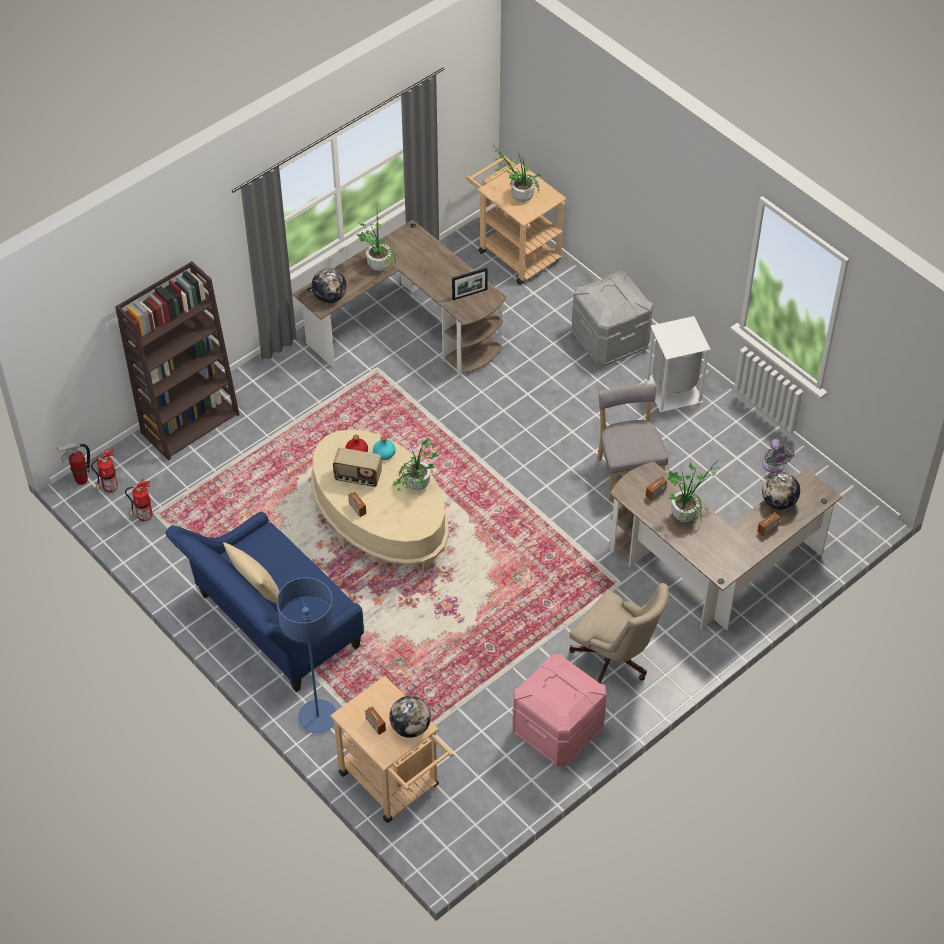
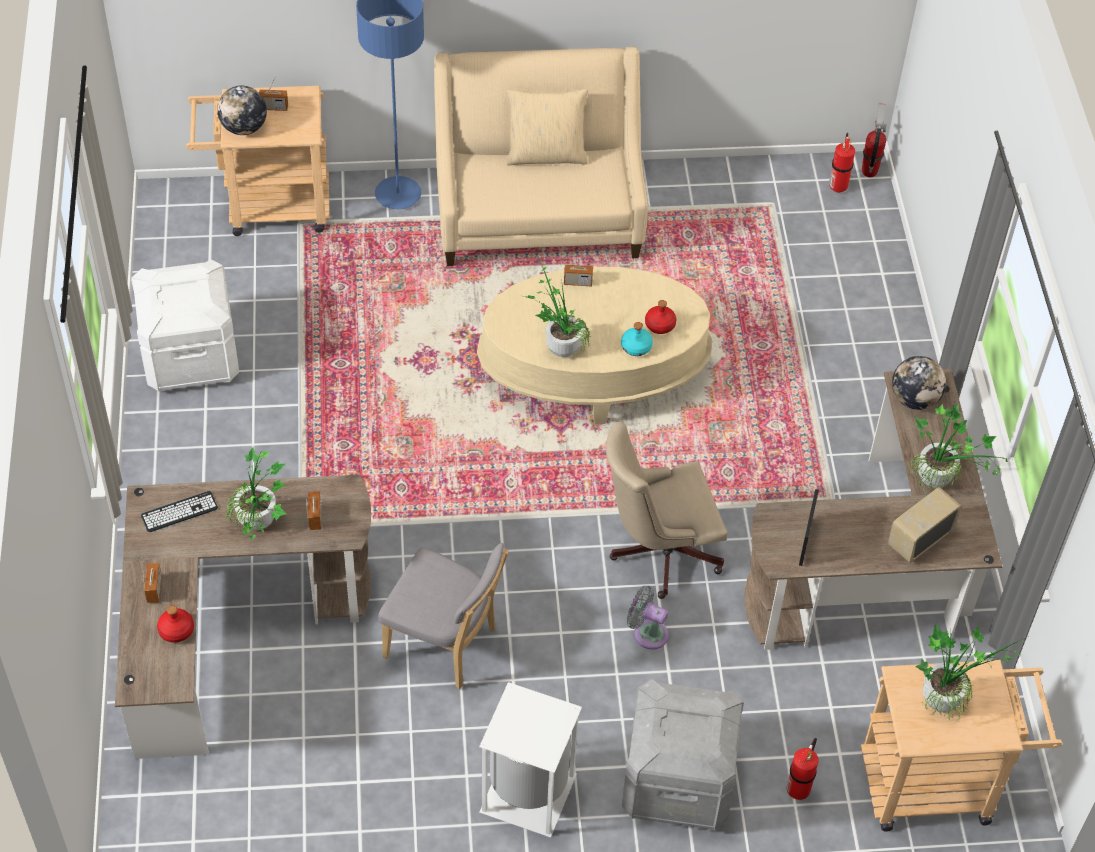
camera: 125 degrees right, 0 degrees up
(143, 517) = (774, 193): fire extinguisher -> fire extinguisher (799, 789)
(190, 423) = (882, 292): brown bookcase -> none
(272, 626) = (538, 217): blue sofa -> beige sofa
(358, 477) = (621, 306): radio -> radio (919, 538)
(557, 730) = (191, 356): pink storage box -> white storage box
(615, 660) = (215, 457): beige office chair -> beige office chair (658, 552)
(713, 553) = (179, 512): none -> keyboard
(774, 466) = (306, 814): grey fan -> grey fan (647, 633)
(778, 502) = (176, 630): globe -> red bottle

